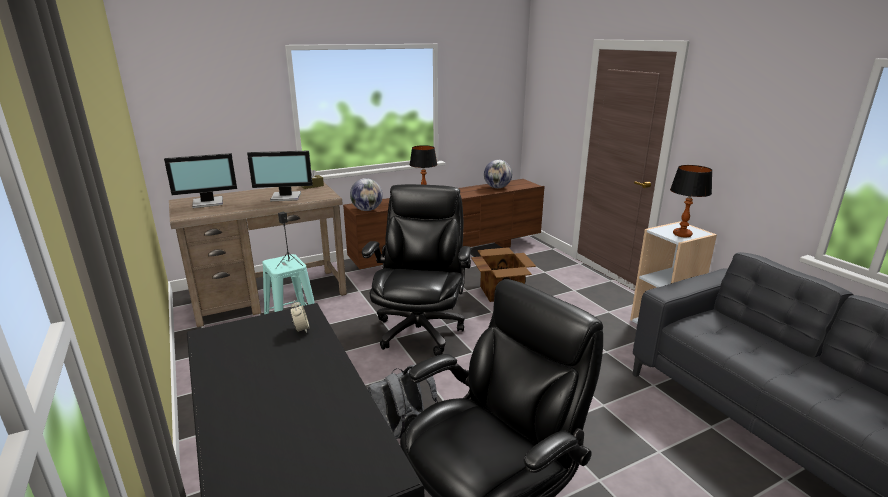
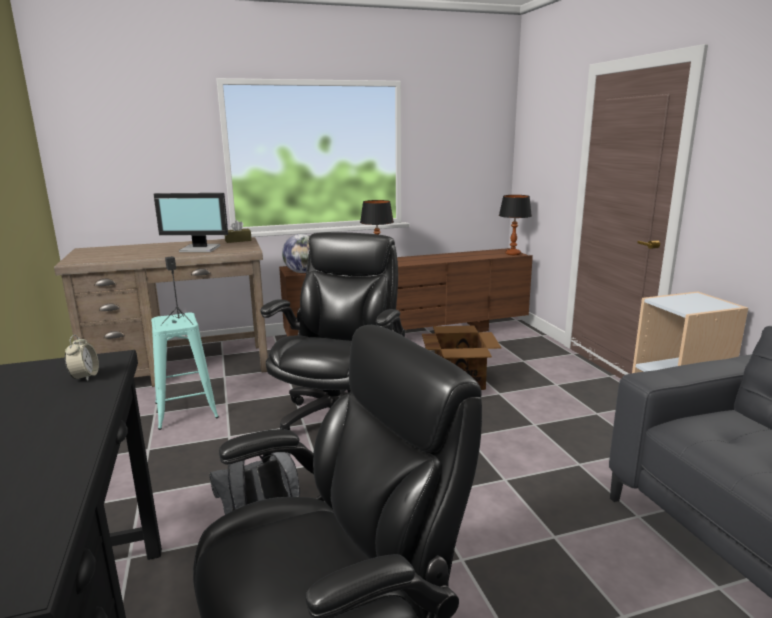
camera: 10 degrees right, 5 degrees down
(208, 203) = (111, 252): monitor -> none
(497, 187) = (472, 255): globe -> none
(682, 234) = (695, 306): table lamp -> table lamp (513, 254)

